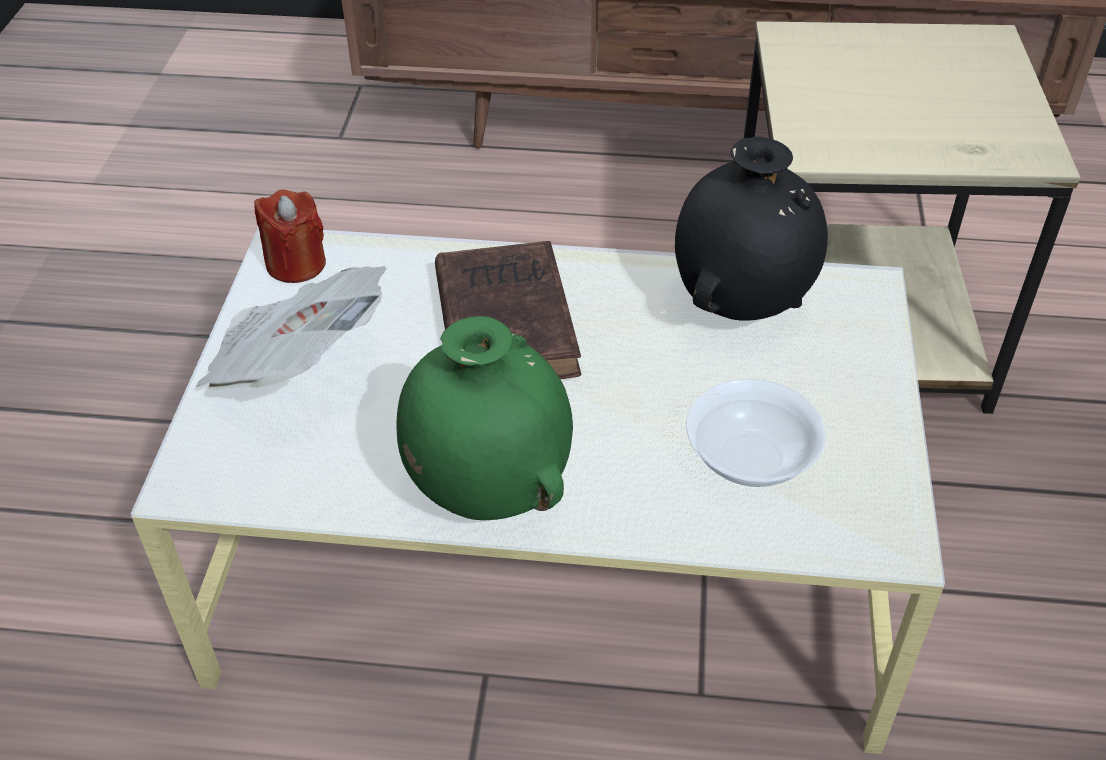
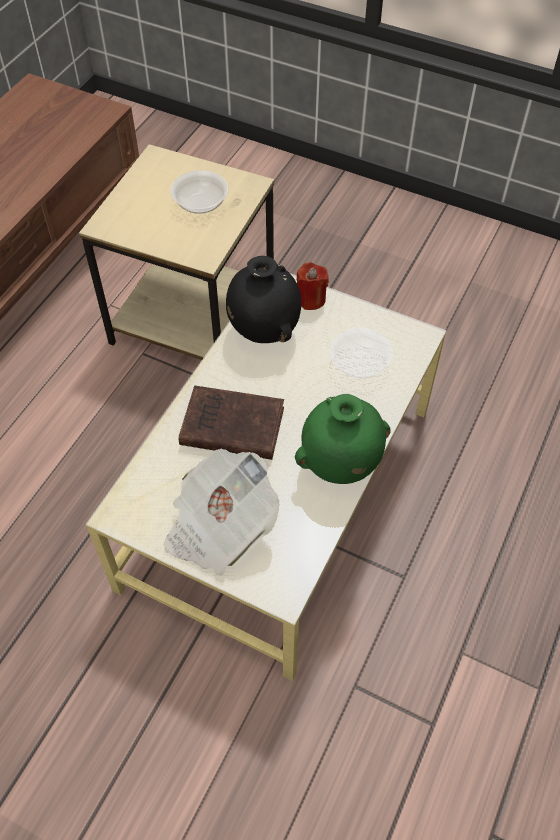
camera: 70 degrees left, 10 degrees up
(296, 264) = (134, 510): red candle -> red candle (310, 299)
(930, 112) = (200, 203): none -> bowl

